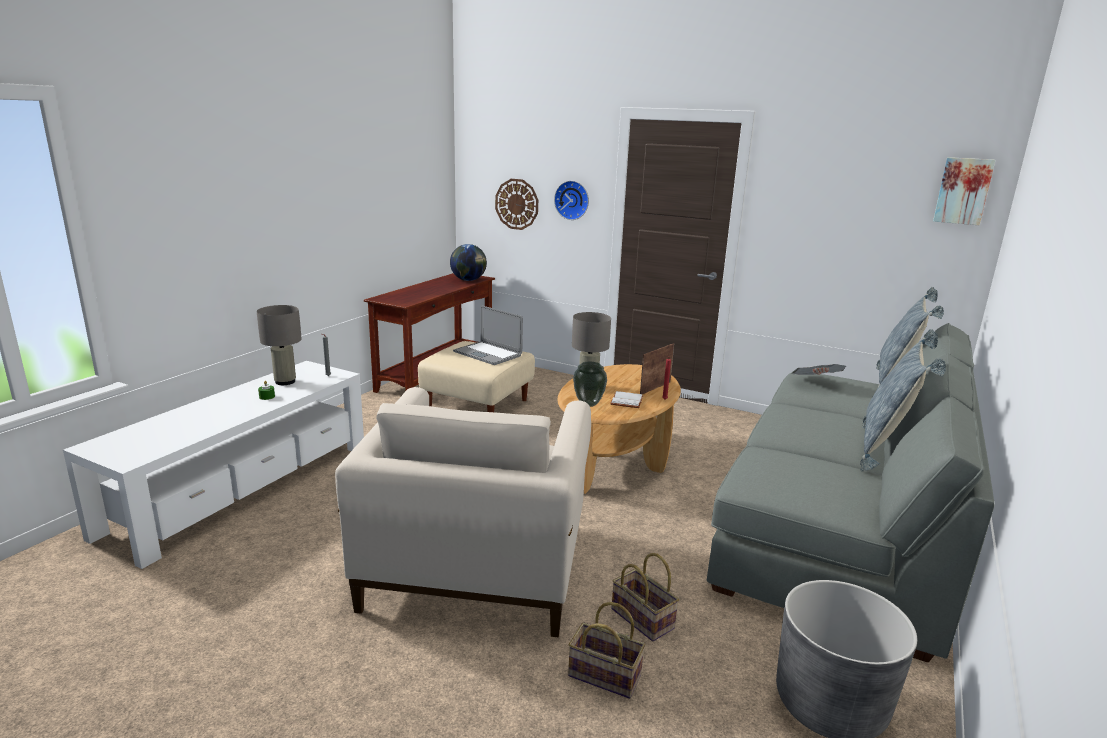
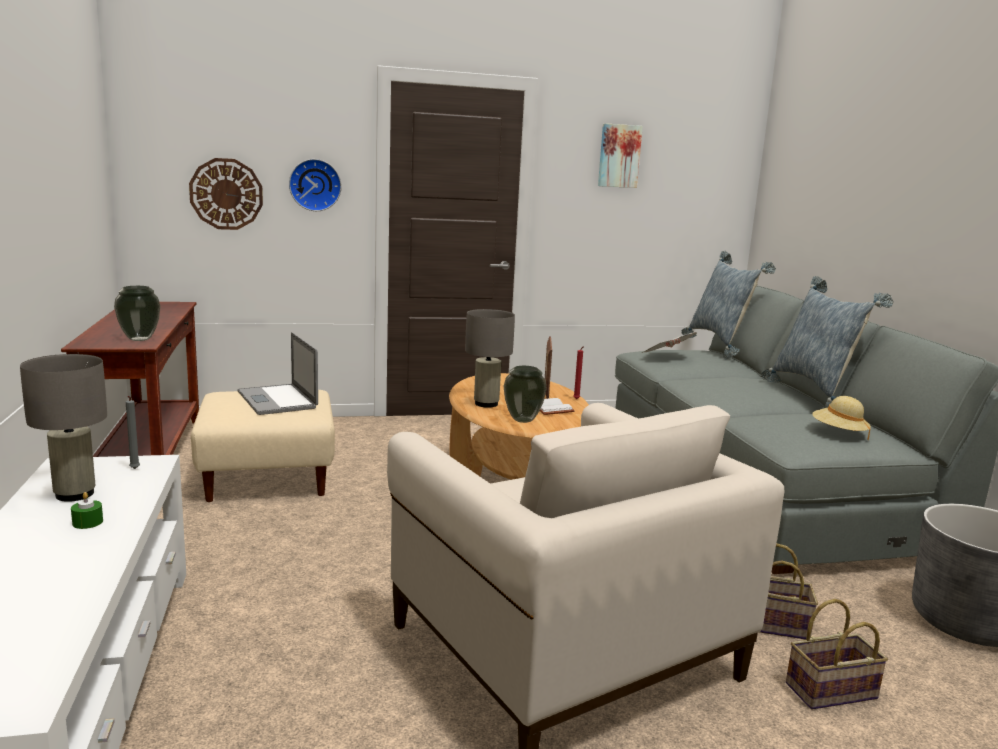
camera: 40 degrees left, 5 degrees down
(410, 300) = (140, 339): none -> vase
(468, 280) = (168, 308): globe -> none
(487, 353) = (277, 400): laptop -> laptop turned 60 degrees clockwise
(815, 487) = (838, 433): none -> beige hat
(963, 191) = (725, 161): picture -> picture (619, 156)

